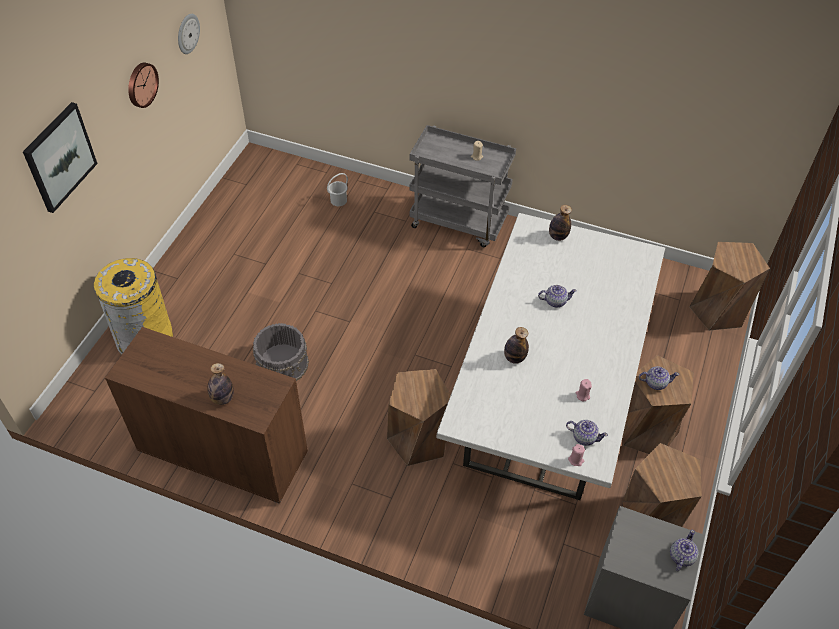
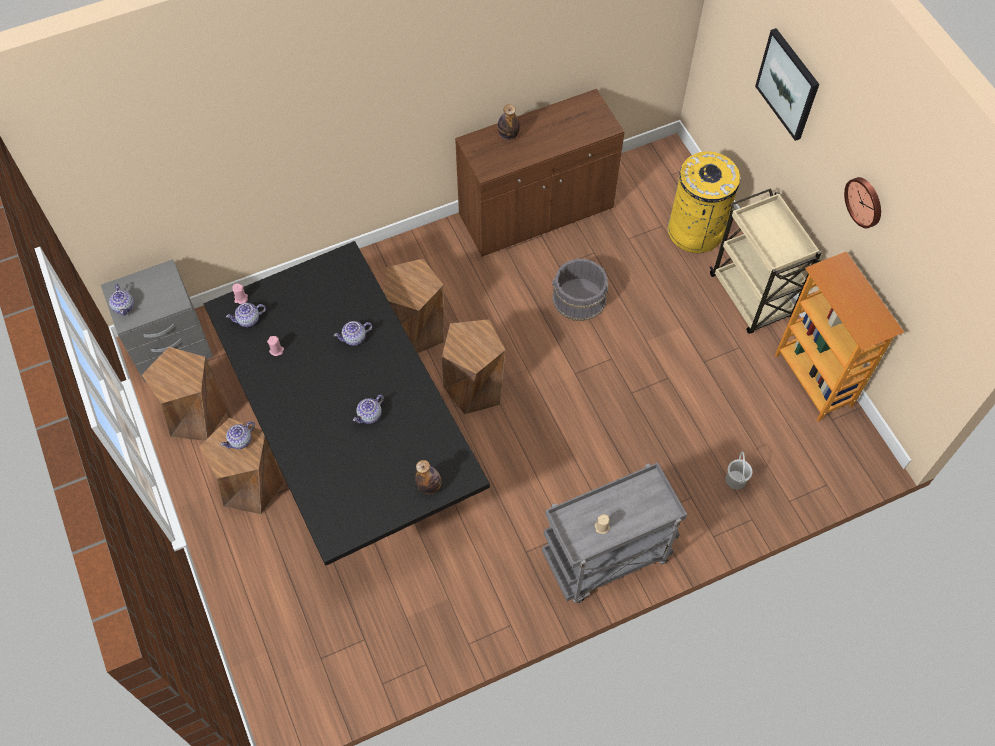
camera: 135 degrees right, 10 degrees up
(181, 271) = (752, 297): none -> beige cart
(187, 33) = (926, 282): wall clock -> none
(223, 206) = (814, 380): none -> bookcase
(514, 358) = (355, 338): bottle -> teapot
(546, 398) = (354, 444): white dining table -> black dining table
(717, 311) = (275, 677): brown stool -> brown stool (474, 387)

